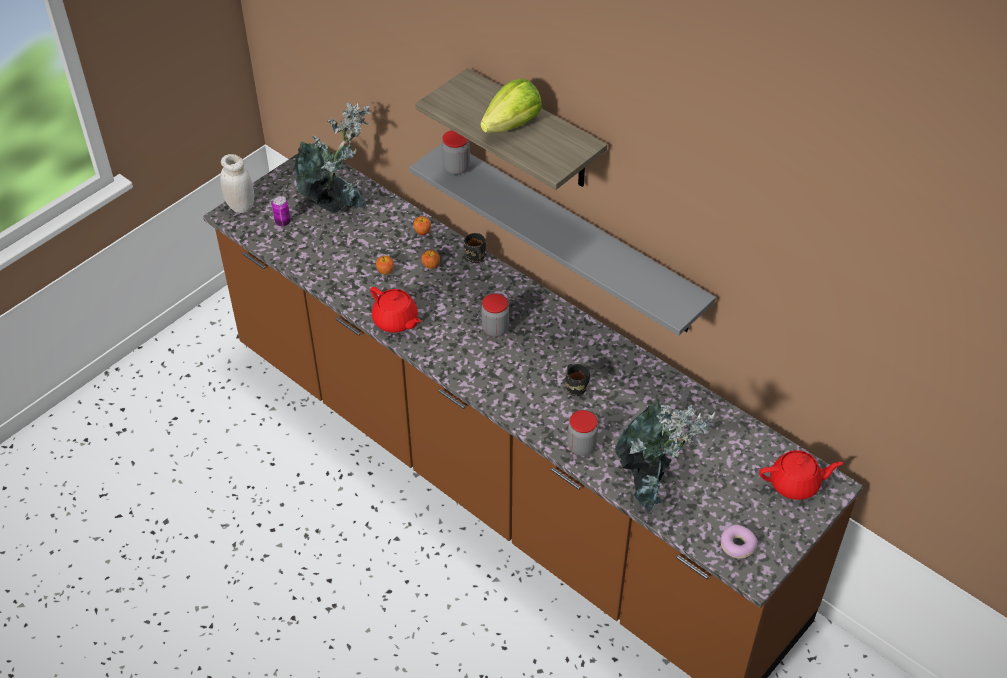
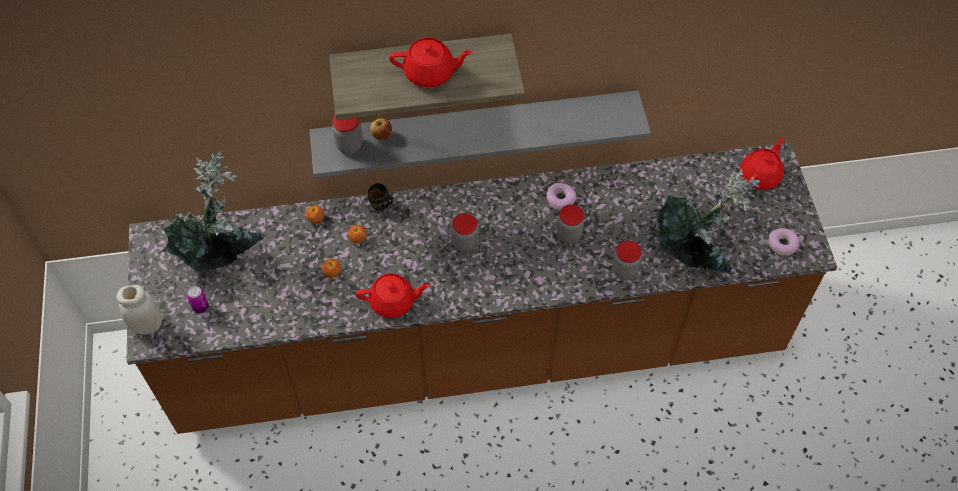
camera: 50 degrees left, 10 degrees up
(485, 178) = (381, 135): none -> apple
(512, 125) = (430, 73): lettuce -> red teapot
(576, 388) = (569, 234): black mug -> jar
(606, 361) = (560, 199): none -> donut

